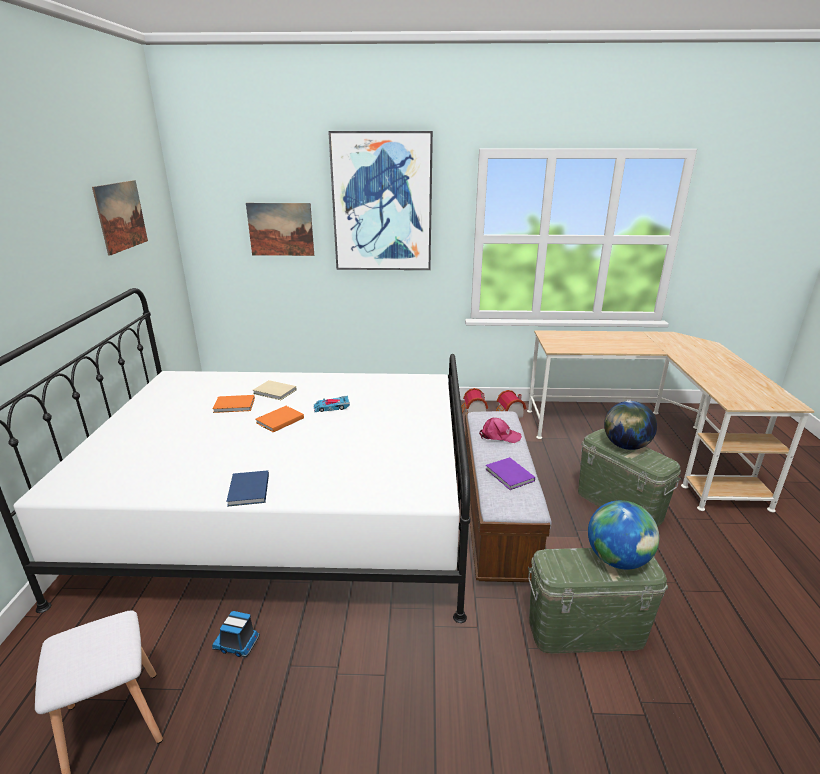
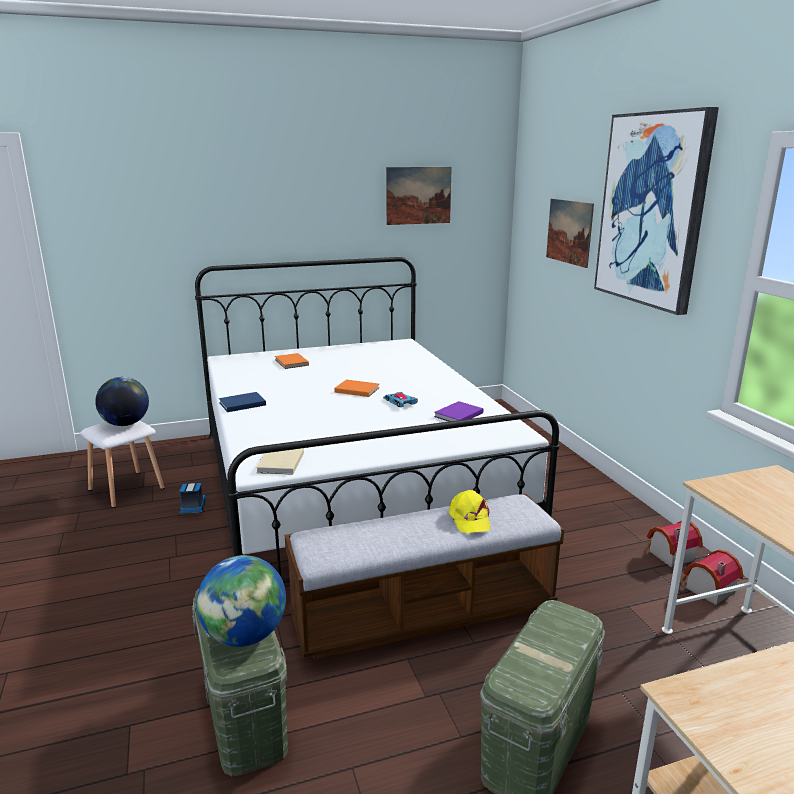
camera: 70 degrees right, 5 degrees down
(235, 405) = (371, 371): orange book -> orange book (291, 363)
(275, 392) = (409, 377): beige book -> beige book (279, 463)
(499, 436) = (469, 518): pink cap -> yellow cap
(509, 476) = (376, 536): purple book -> purple book (457, 415)
(625, 446) = (553, 642): globe -> globe (125, 424)

